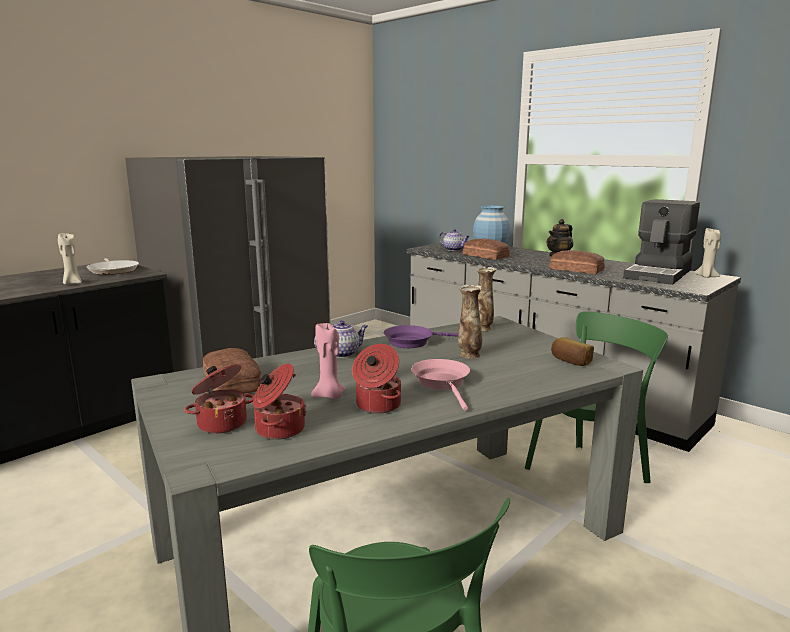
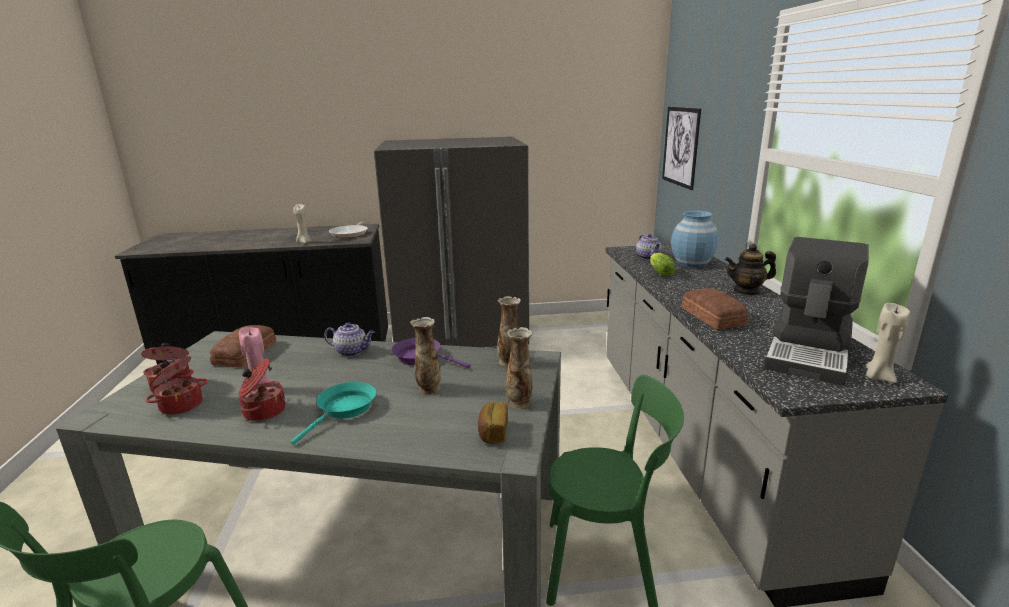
camera: 40 degrees right, 5 degrees up
(407, 164) = (680, 146): none -> picture
(442, 383) = (344, 410): pink frying pan -> turquoise frying pan
(485, 256) = (659, 273): bread -> lettuce
(545, 344) = (519, 402): none -> vase
(659, 274) = (810, 353): coffee machine -> coffee machine turned 45 degrees counterclockwise

